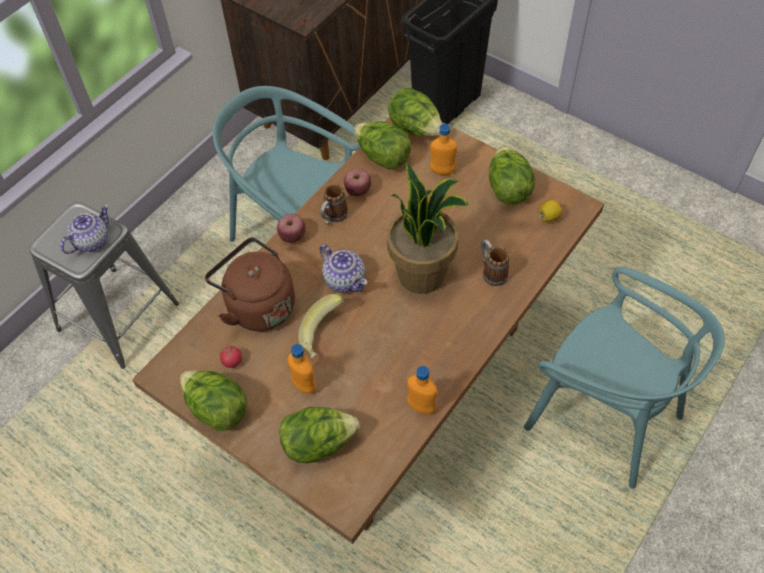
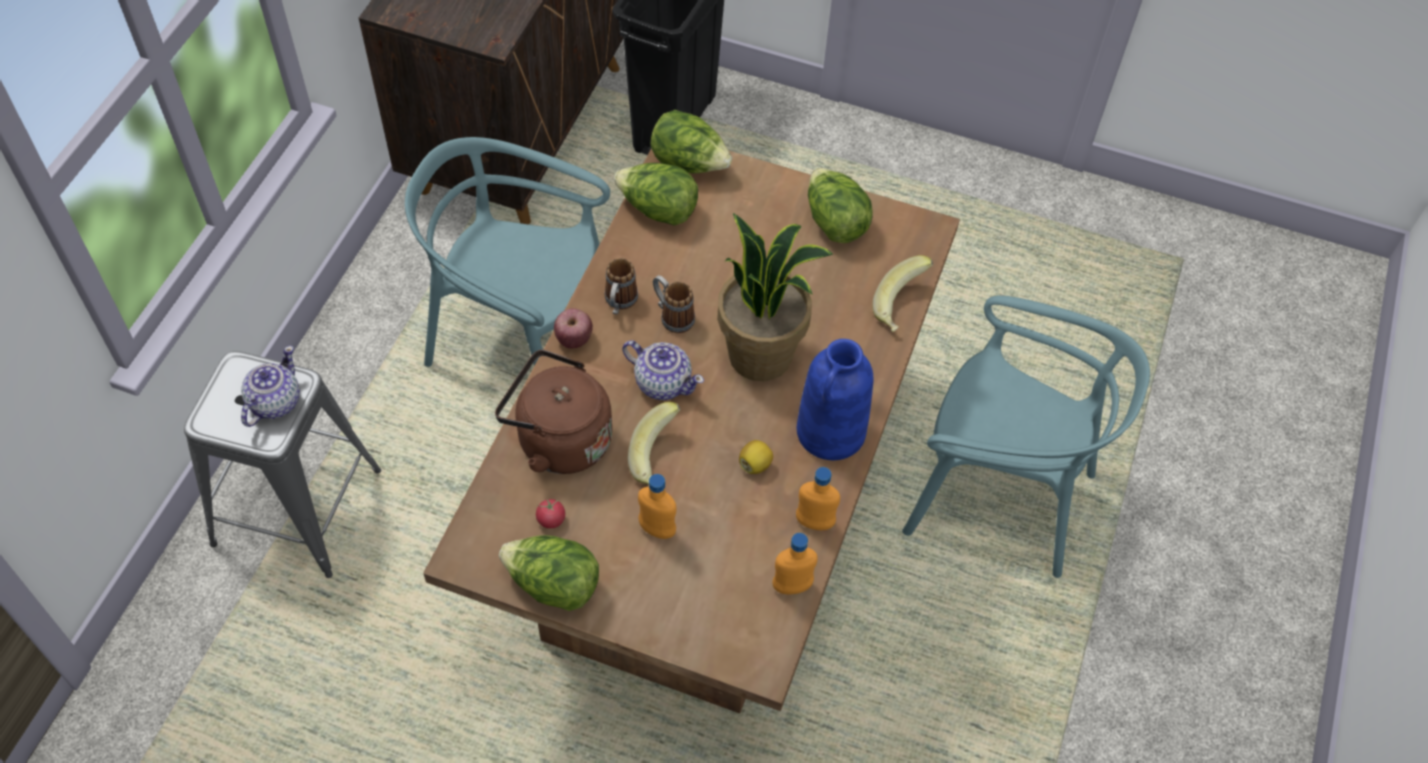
camera: 20 degrees left, 0 degrees up
(318, 443) = (700, 598): lettuce -> none
(358, 191) = (640, 261): apple -> none
(442, 171) = (743, 215): orange bottle -> orange bottle (792, 586)
(455, 342) = (831, 433): none -> blue vase
(491, 271) = (847, 334): mug -> mug (672, 316)
(539, 260) = (902, 307): none -> banana
(548, 217) = (896, 250): lemon -> lemon (755, 464)

